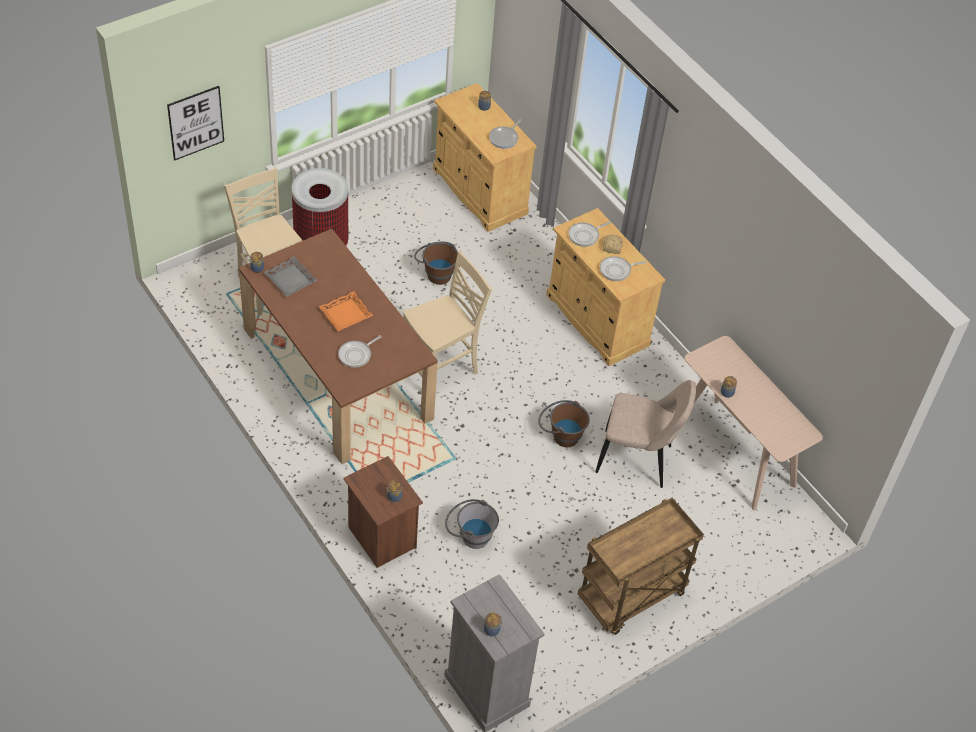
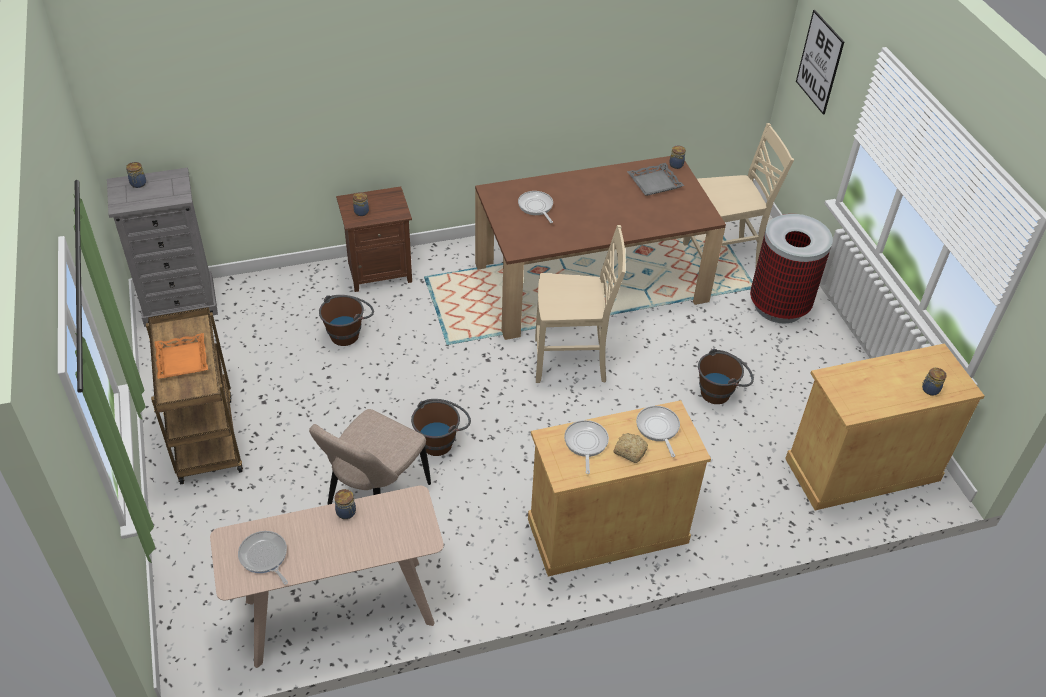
camera: 110 degrees right, 5 degrees down
(345, 314) = (595, 210): orange tray -> orange tray (182, 360)
(441, 369) = (571, 362): beige chair -> beige chair turned 75 degrees counterclockwise
(470, 536) = (348, 332): grey bucket -> brown bucket
(505, 138) = (863, 395): frying pan -> frying pan (264, 557)

